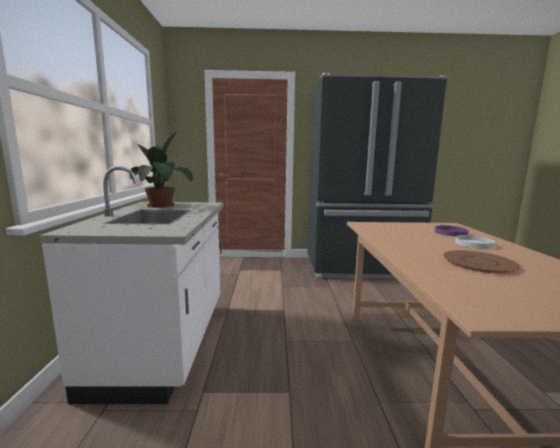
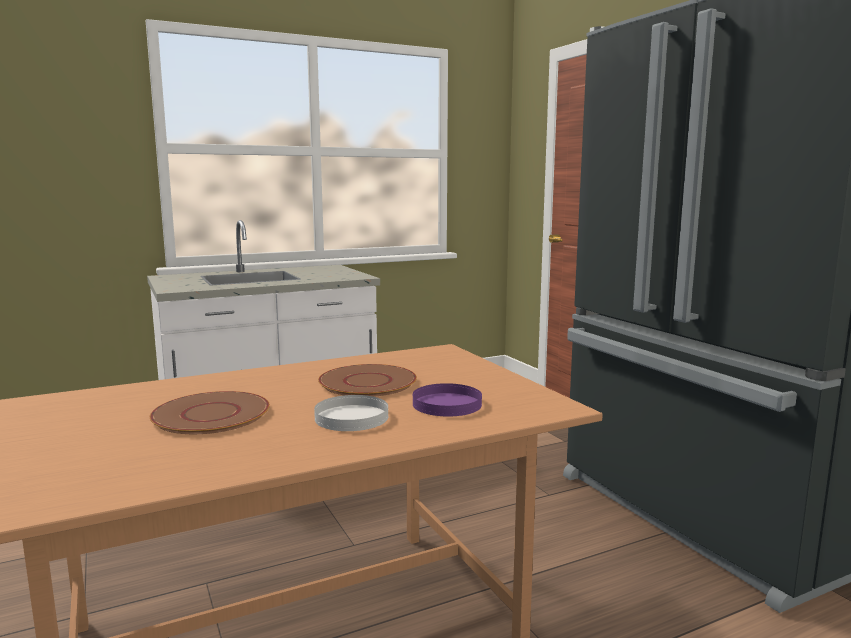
camera: 65 degrees right, 0 degrees up
(163, 205) = (319, 271): potted plant -> none
(416, 237) = (367, 382): none -> brown plate

